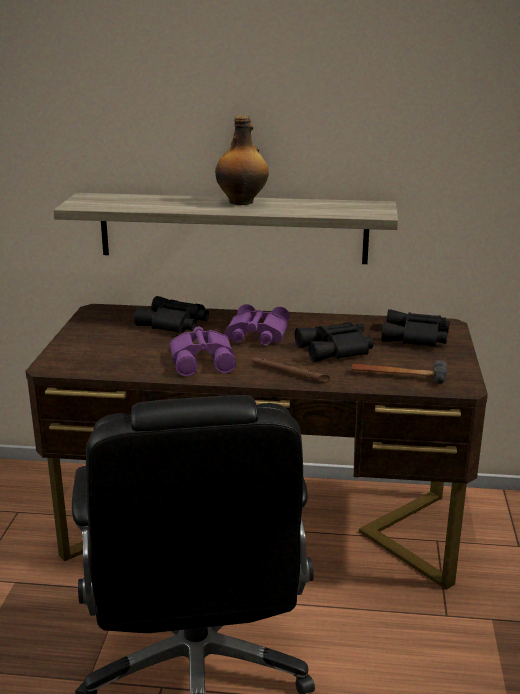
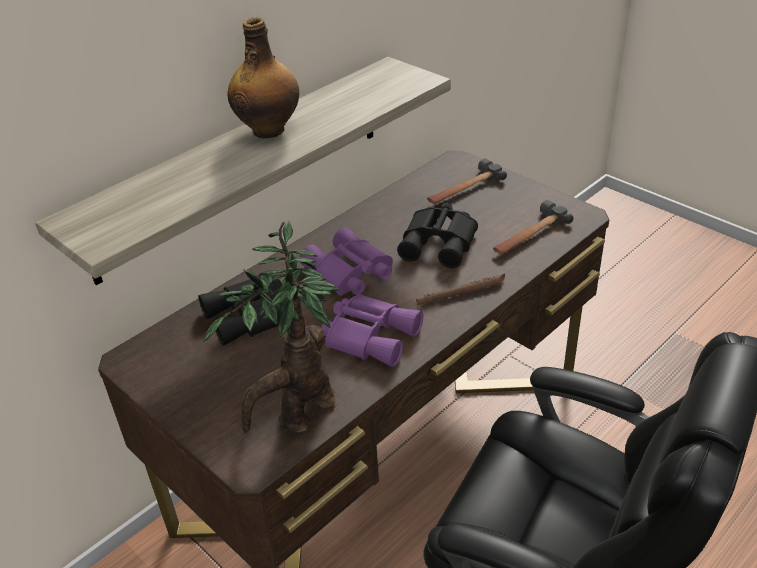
camera: 50 degrees left, 15 degrees up
(105, 364) = (298, 414): none -> potted plant
(416, 338) = (464, 189): black binoculars -> hammer

